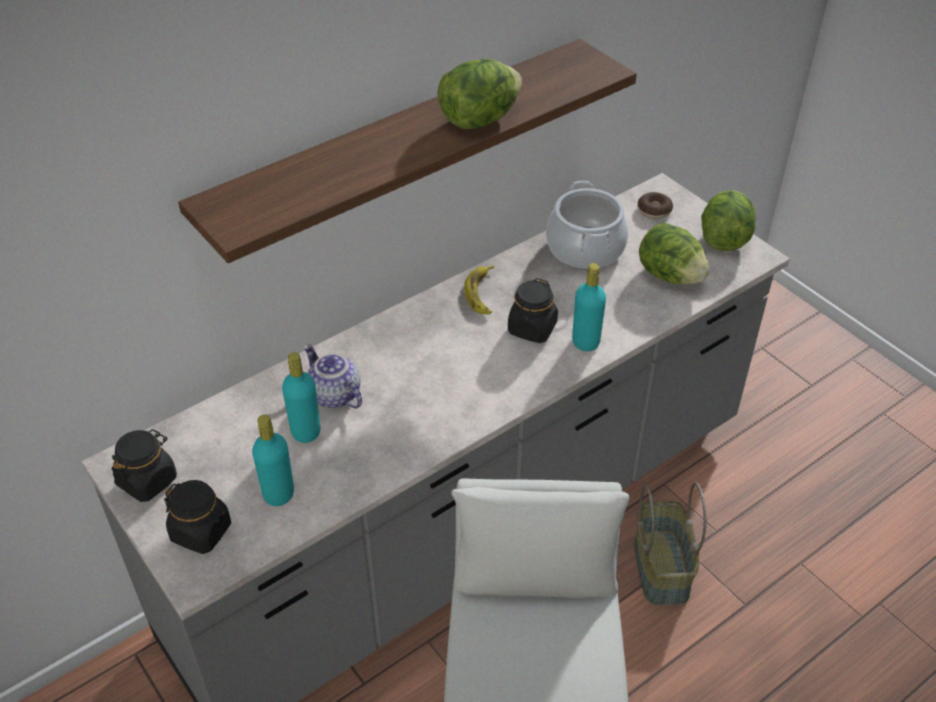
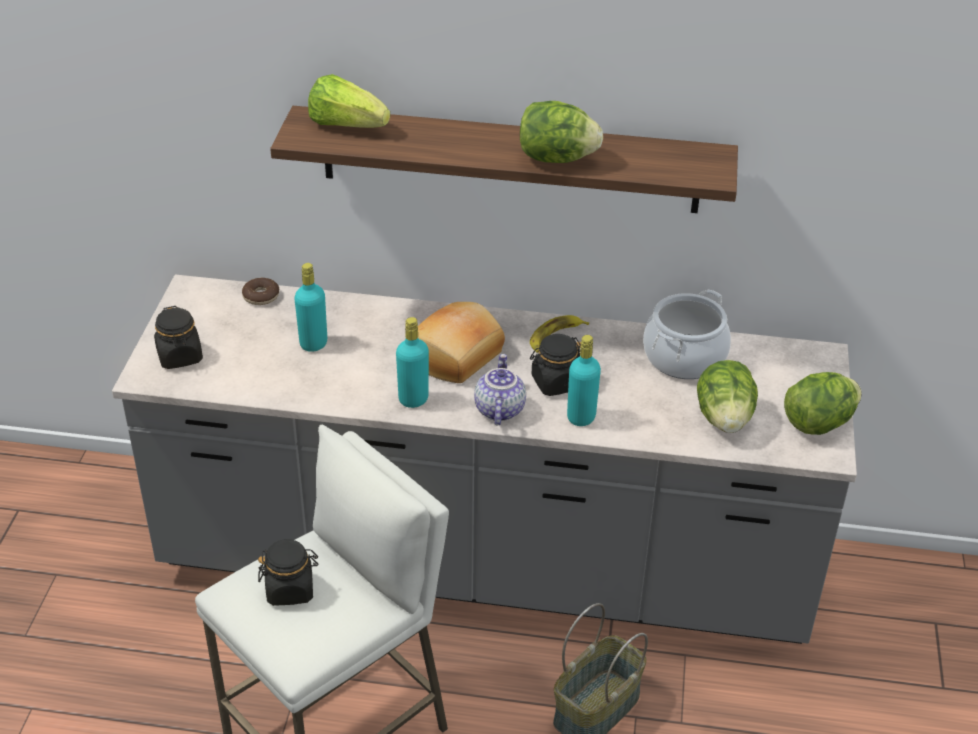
camera: 45 degrees right, 5 degrees down
(148, 480) = (192, 309): black jar -> black jar (290, 589)
(262, 190) = (346, 125): none -> lettuce
(278, 494) = (248, 367): turquoise bottle -> turquoise bottle (413, 399)
(333, 395) = (360, 334): teapot -> teapot (498, 409)
(435, 360) = (457, 357): none -> bread
(654, 210) = (790, 366): donut -> donut (261, 296)

